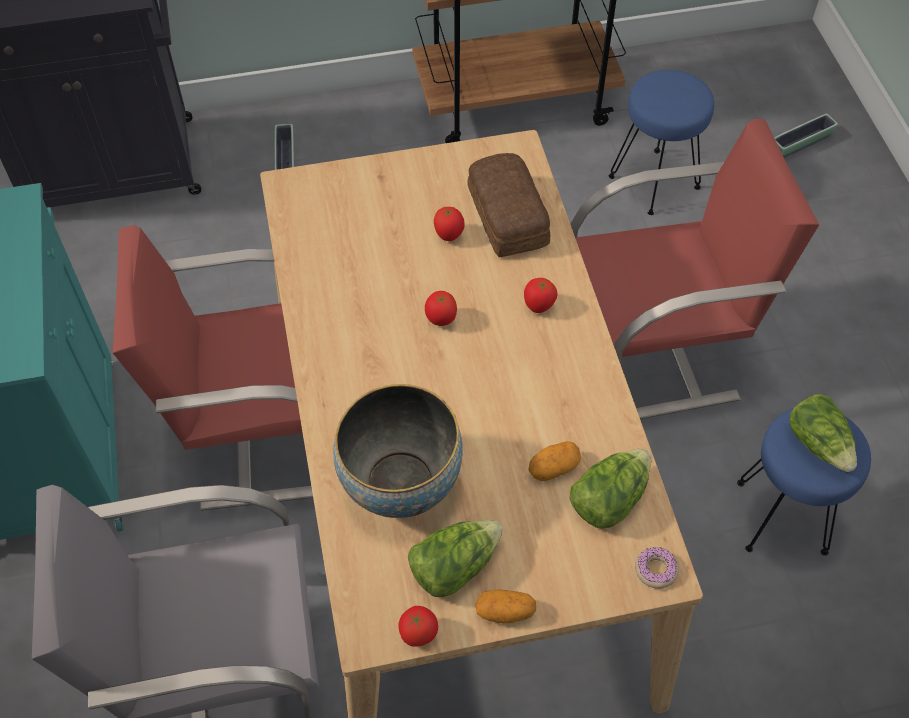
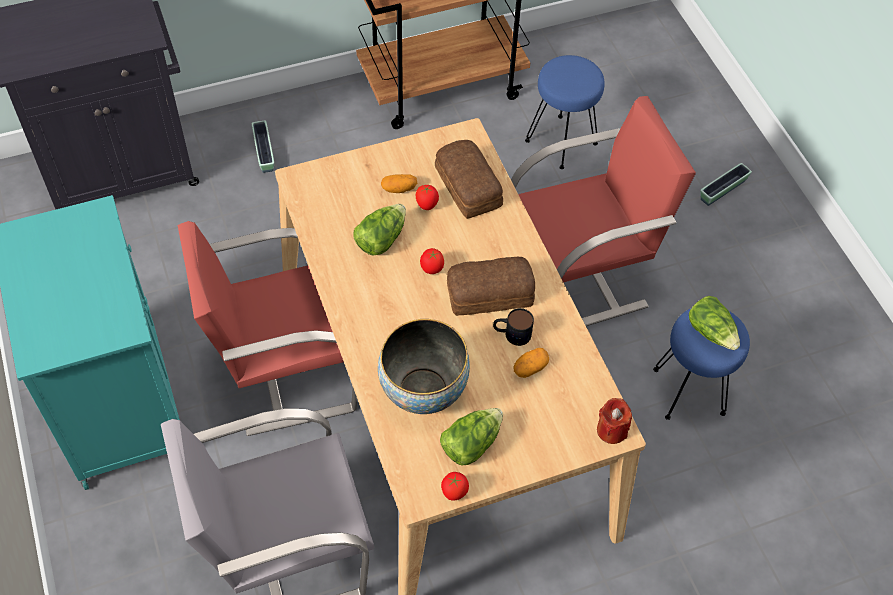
camera: 10 degrees left, 0 degrees up
(505, 612) = (511, 470): potato -> potato (399, 188)
(511, 359) = (488, 293): none -> bread
(535, 418) = (511, 334): none -> mug
(538, 307) = (501, 253): tomato -> none
(608, 498) = (572, 385): lettuce -> lettuce (381, 238)
(656, 570) = (611, 430): donut -> red candle
(800, 144) = (671, 101): planter -> planter (722, 190)

